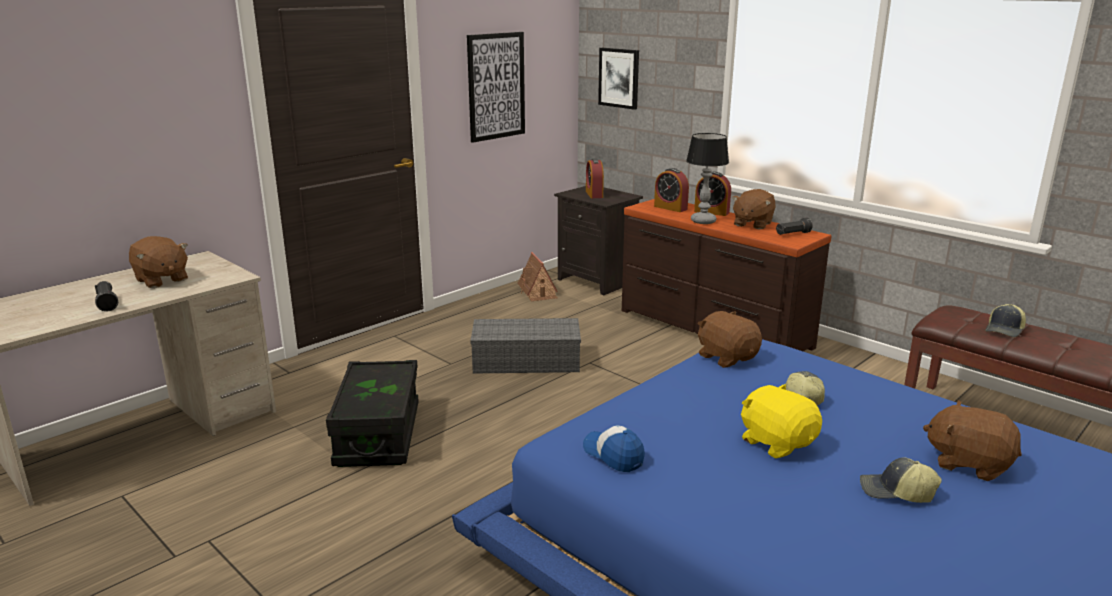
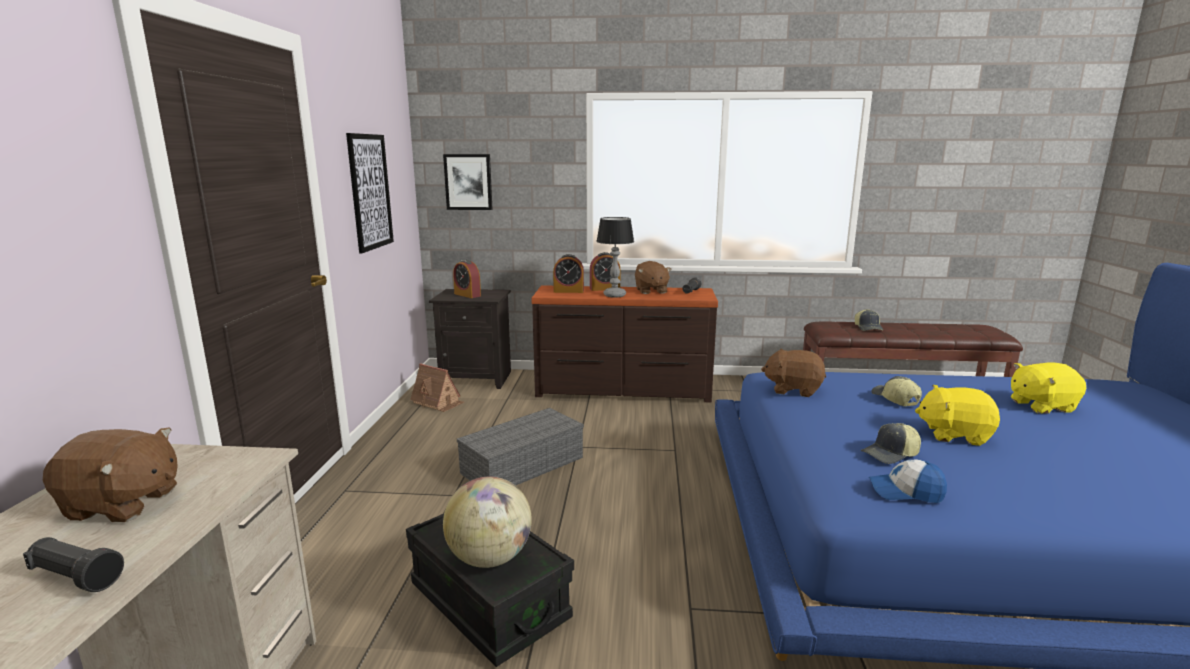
camera: 40 degrees left, 5 degrees down
(366, 396) = (490, 558): none -> globe
(896, 492) = (1065, 438): cap -> cap (891, 455)
(968, 463) = (1041, 405): brown plush toy -> yellow plush toy

